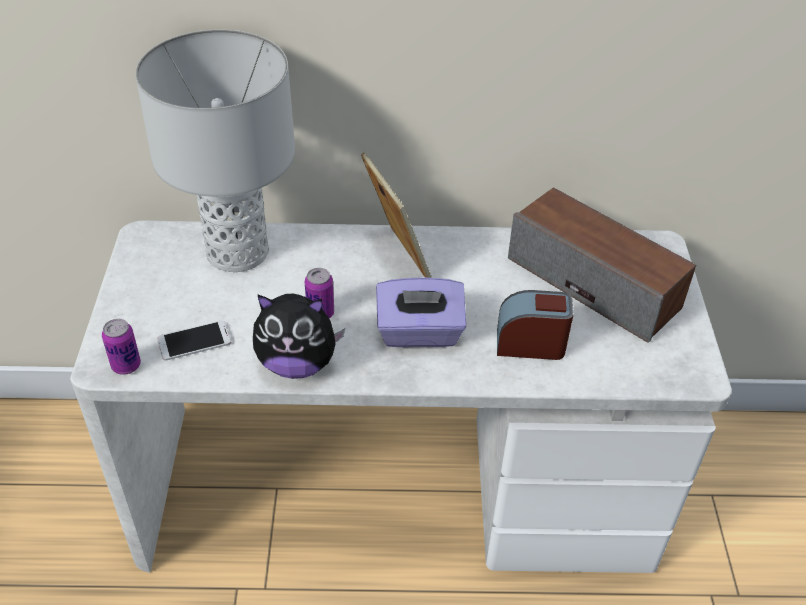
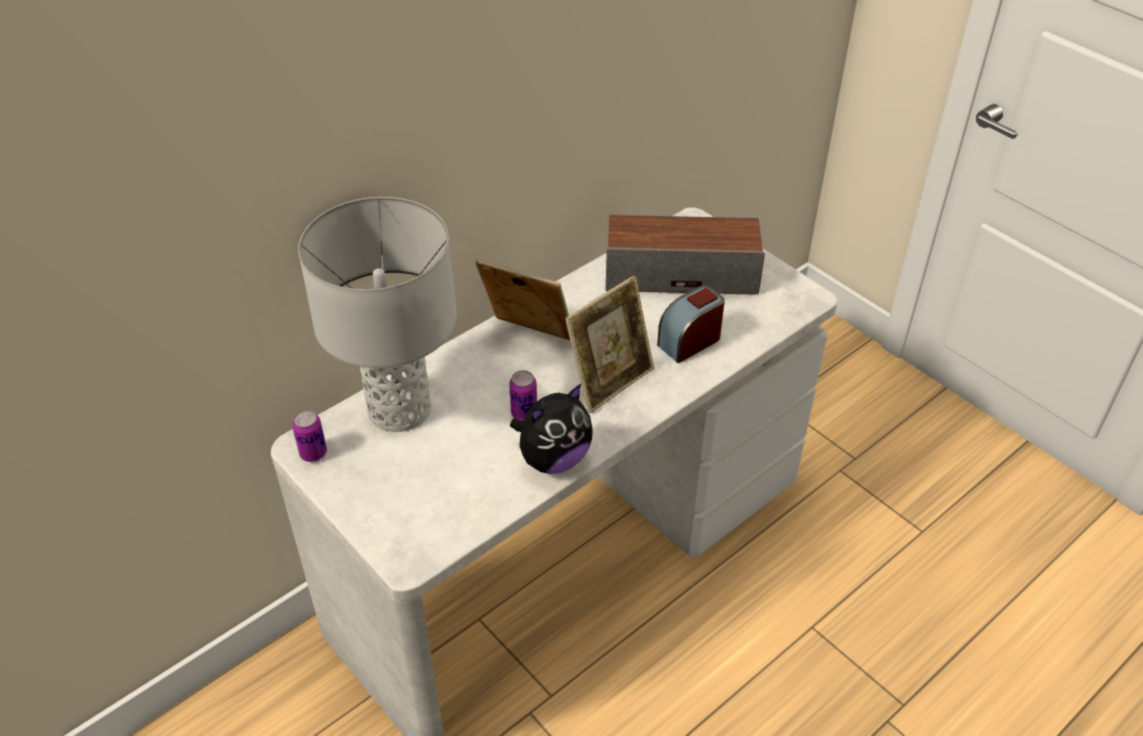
camera: 40 degrees left, 0 degrees up
(126, 365) = (426, 548): can -> can (313, 453)
(194, 341) = (455, 495): phone -> none
(419, 333) = (610, 381): purple tissue box -> picture frame

